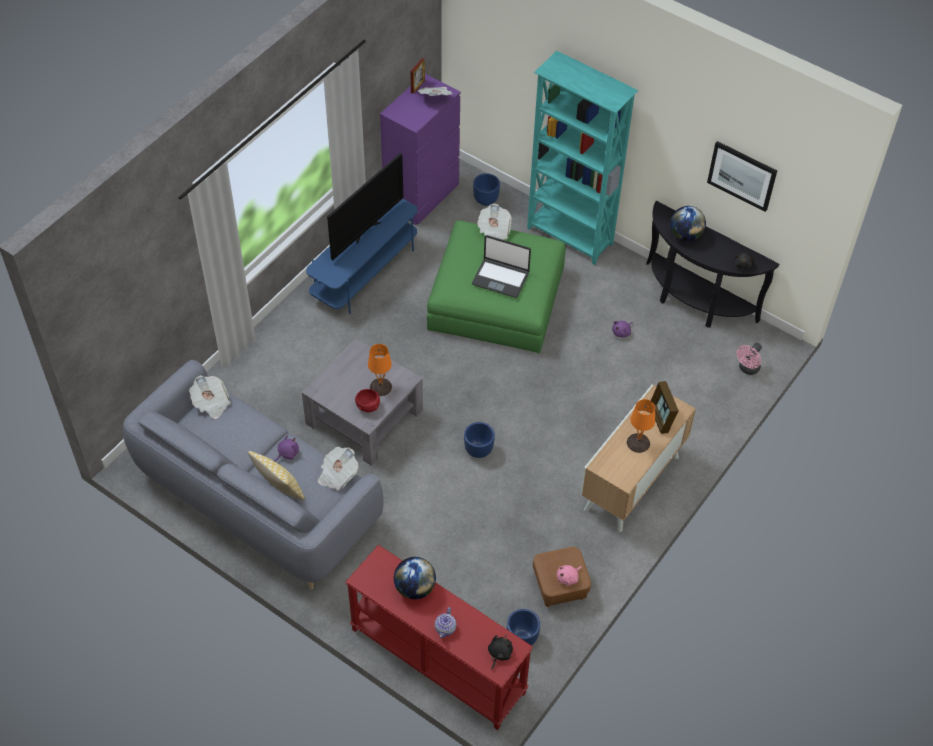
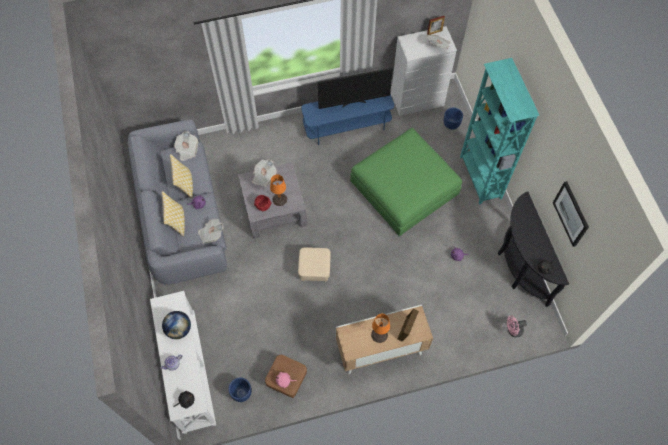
camera: 40 degrees right, 10 degrees up
(248, 443) = (185, 185): none -> pillow
(422, 196) = (417, 100): purple dresser -> white dresser
(436, 661) = (189, 372): red console table -> white console table
(478, 450) = (314, 270): blue planter -> beige ottoman
(494, 231) = (423, 148): newspaper -> newspaper (264, 176)
(500, 278) = (401, 179): laptop -> none
(685, 235) = (525, 225): globe -> none

